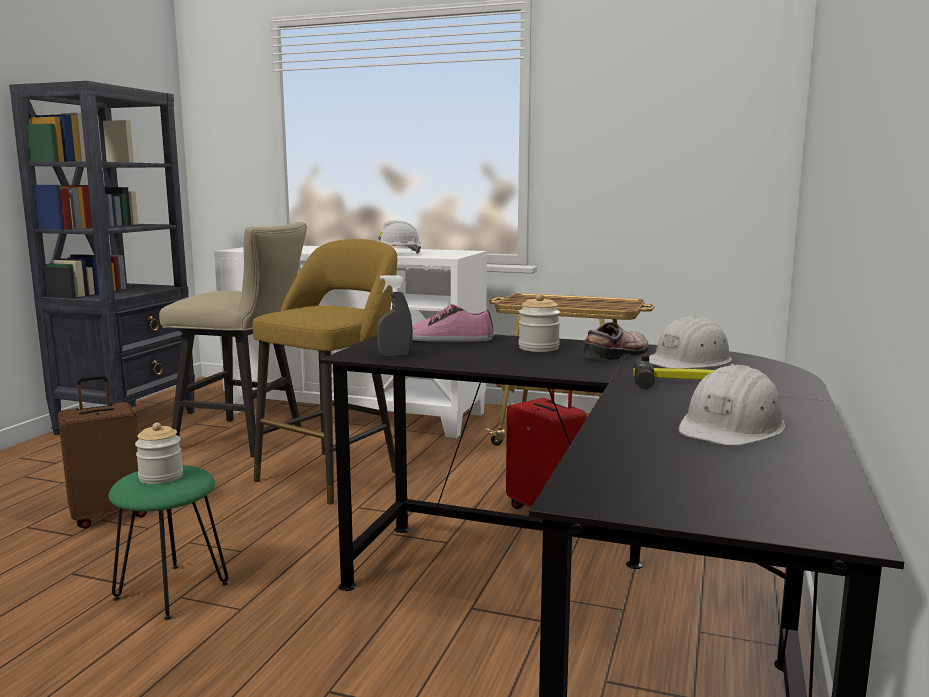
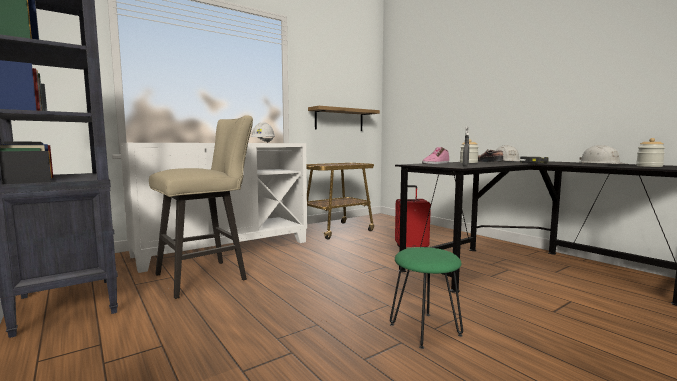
camera: 55 degrees left, 5 degrees down
(108, 515) = (272, 334): brown suitcase -> none
(161, 477) = (427, 253): jar -> jar (649, 166)
(333, 474) = (309, 269): yellow stool -> none
(655, 199) = (339, 119): none -> shelf

